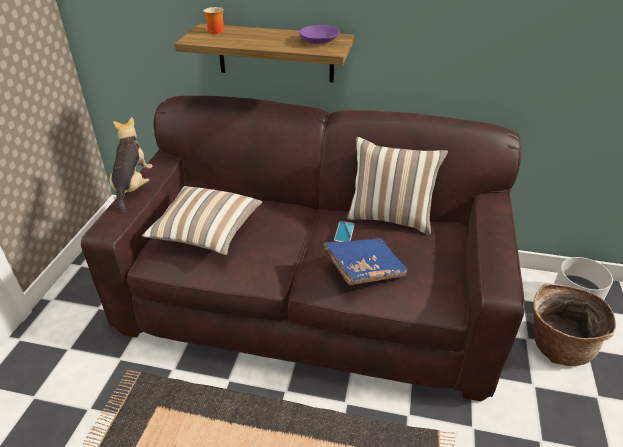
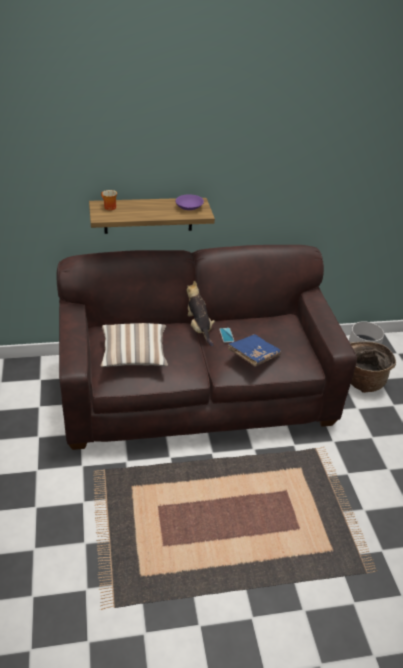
camera: 25 degrees left, 0 degrees up
(133, 187) = (67, 333): plush toy -> plush toy (198, 328)
(390, 217) = (249, 319): pillow -> none

